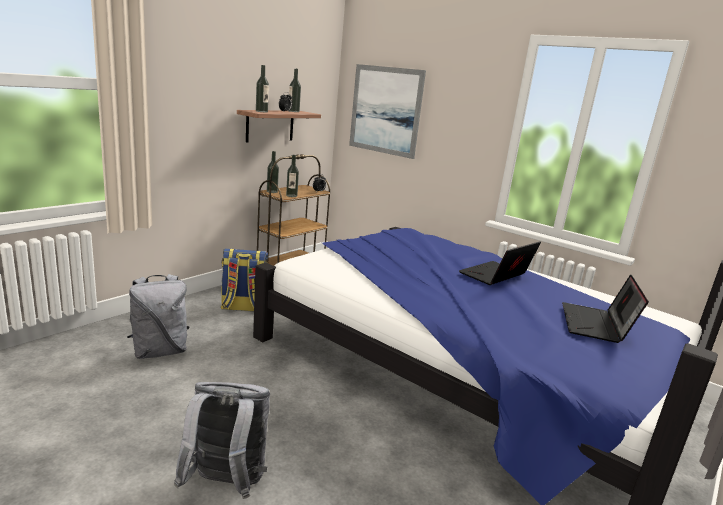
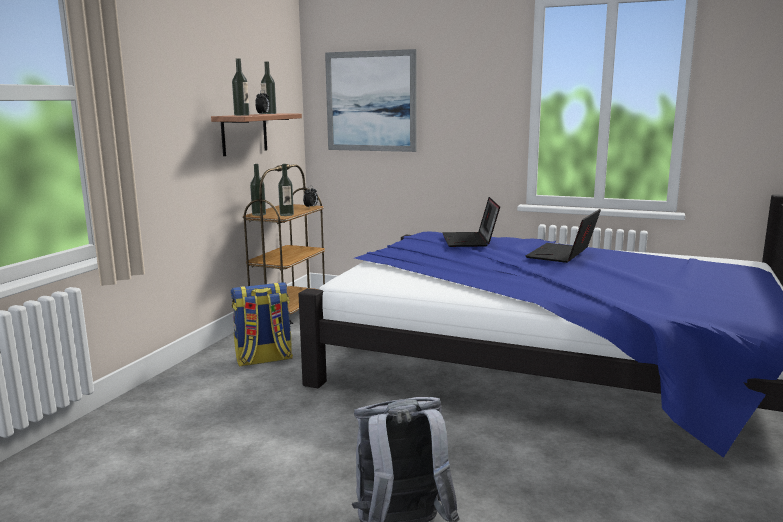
camera: 15 degrees left, 5 degrees down
(160, 351) = (203, 424): grey backpack -> none
(596, 325) = (693, 275): laptop -> laptop (470, 240)

